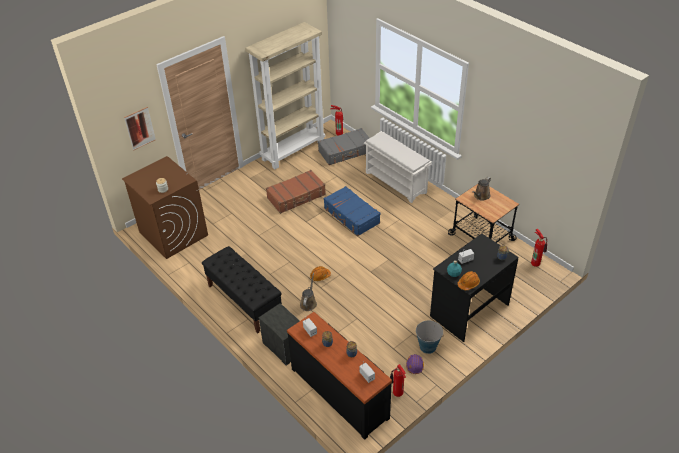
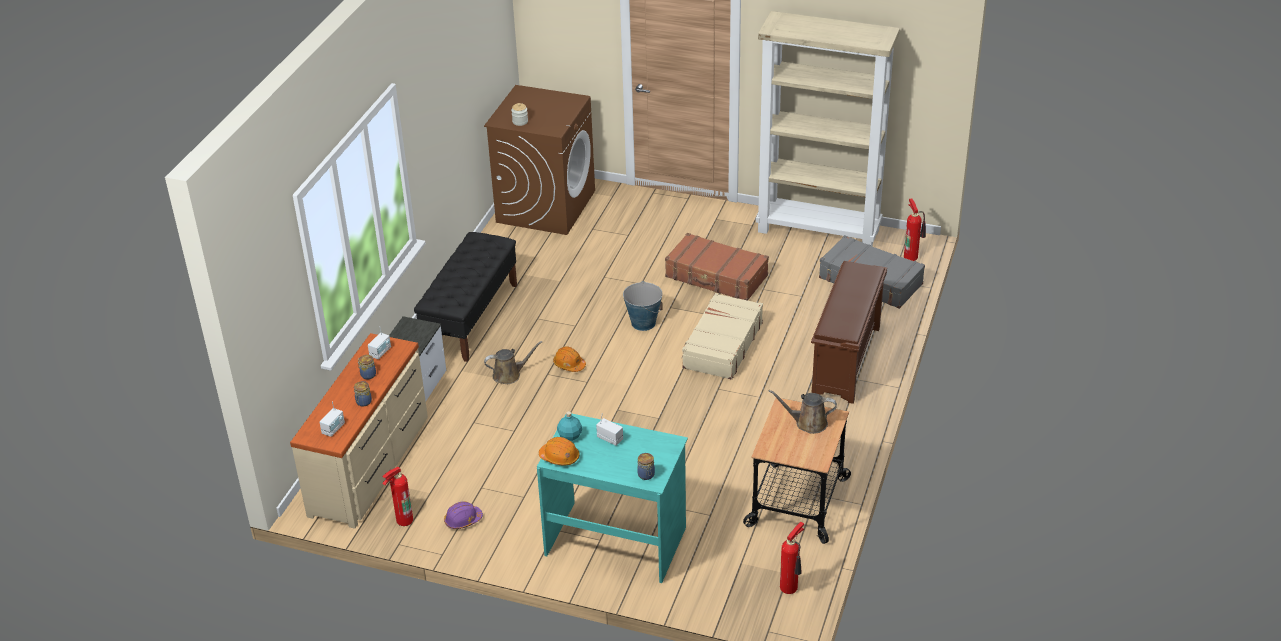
camera: 60 degrees right, 5 degrees down
(140, 128) = (574, 36): picture -> none
(340, 392) = (371, 465): black dresser -> beige dresser
(351, 216) = (722, 345): blue suitcase -> beige suitcase
(396, 182) = (846, 362): white shoe rack -> brown shoe rack
(427, 346) = (509, 521): bucket -> bucket (643, 323)
(468, 310) = (616, 540): black desk -> turquoise desk

